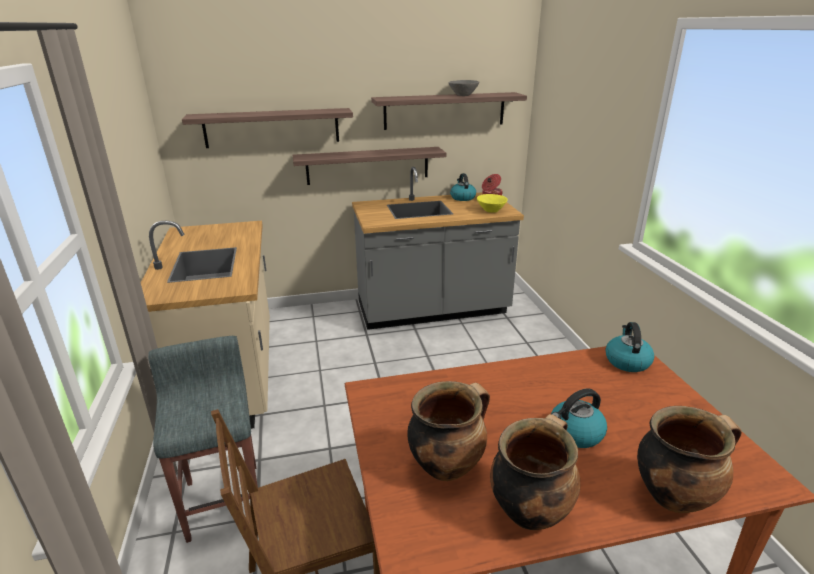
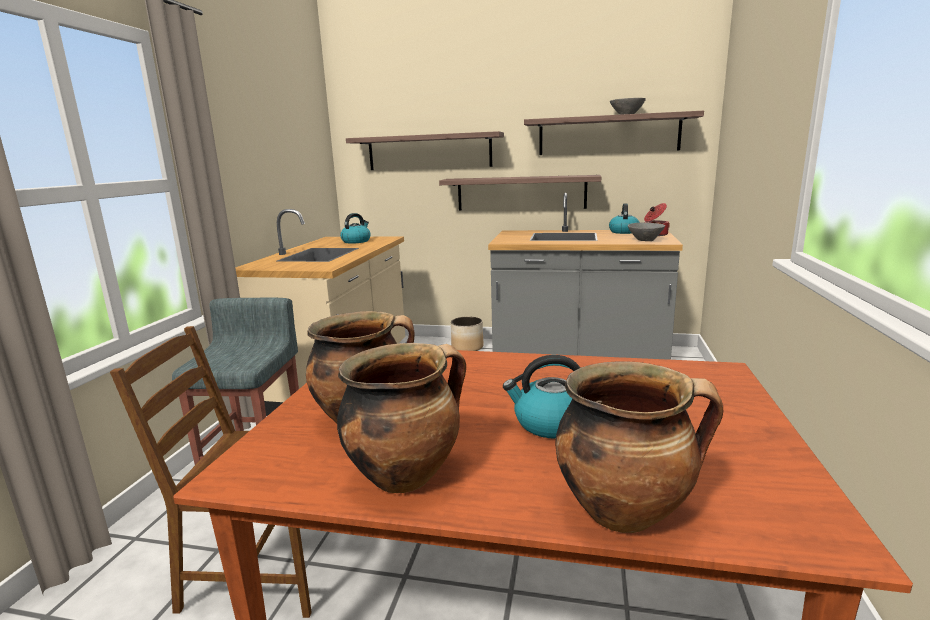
camera: 25 degrees right, 10 degrees down
(330, 314) = (467, 347): none -> planter
(491, 211) = (645, 240): yellow bowl -> grey bowl
(627, 361) = (704, 376): kettle -> kettle (356, 241)

